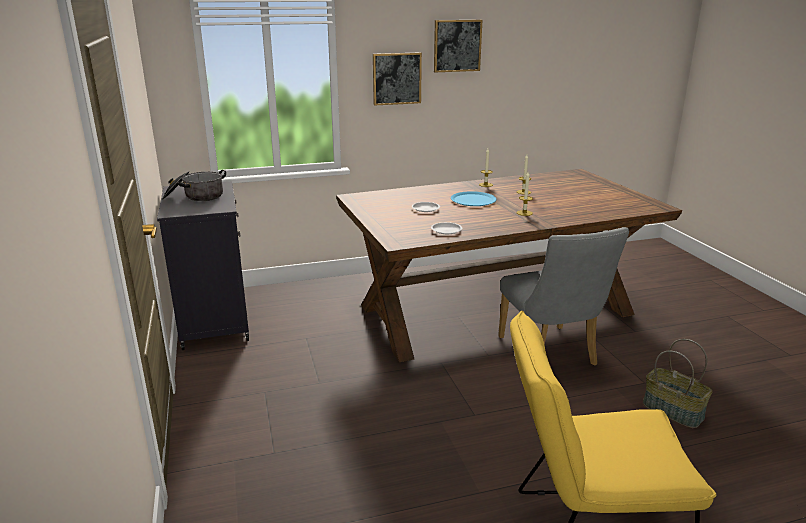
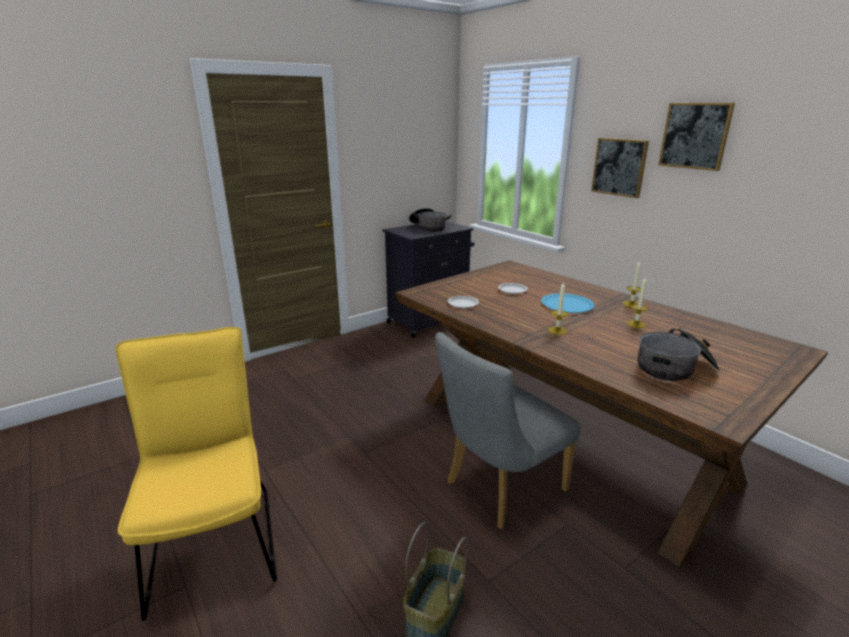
camera: 70 degrees right, 0 degrees up
(596, 200) = (675, 368): none -> cooking pot

